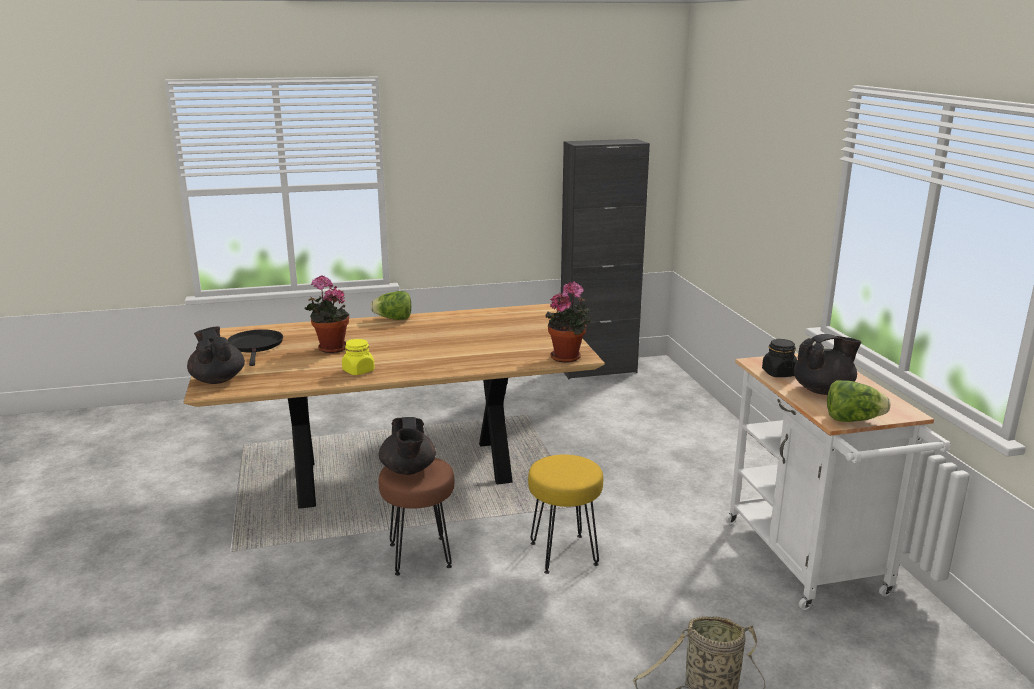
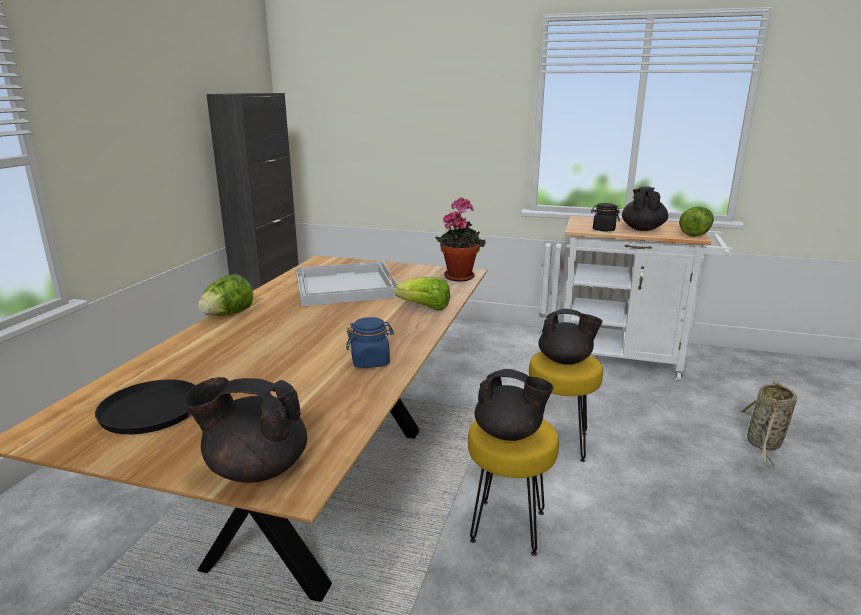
camera: 60 degrees left, 0 degrees up
(330, 349) = (265, 364): potted plant -> none
(358, 371) = (370, 361): yellow jar -> blue jar
(419, 556) = (508, 527): brown stool -> yellow stool
(474, 363) = (425, 307): none -> lettuce
(489, 330) = (344, 286): none -> white tray
(565, 468) = (565, 360): none -> black teapot

